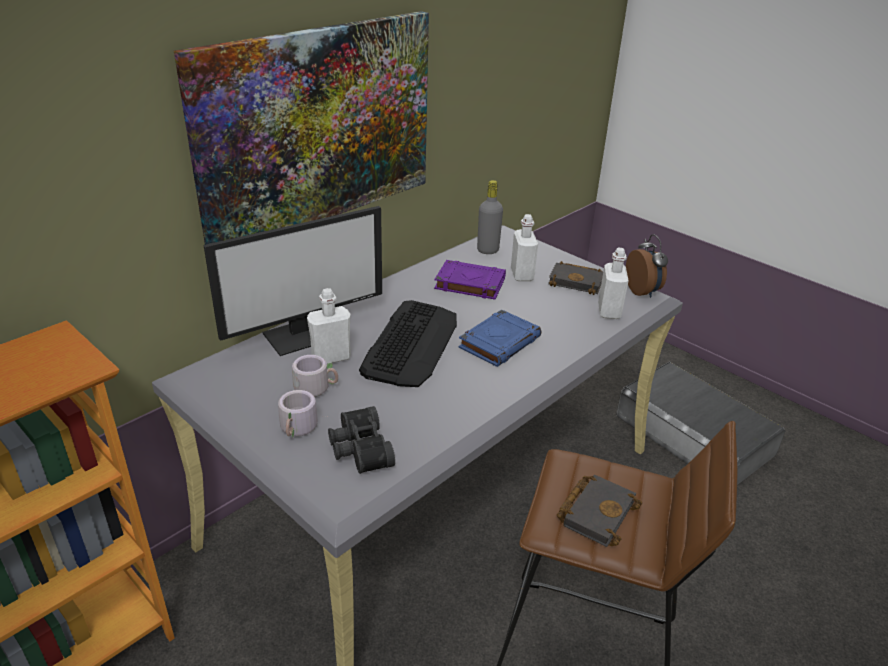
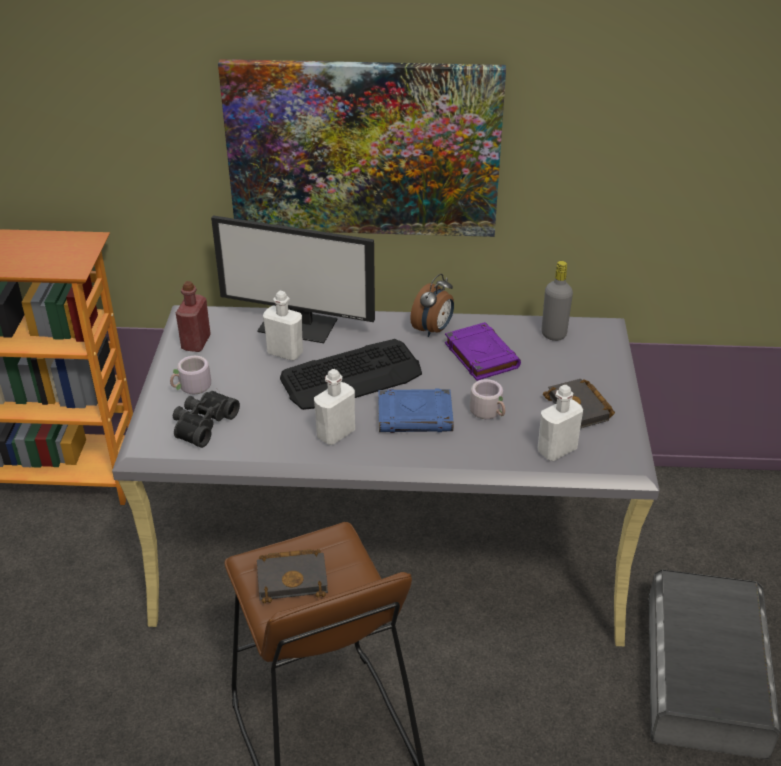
camera: 50 degrees right, 5 degrees up
(238, 394) = (196, 343): none -> red bottle
(316, 387) = (243, 367): grey mug -> grey mug (490, 412)
(522, 275) = (541, 373): white bottle -> white bottle (336, 434)
(643, 291) = (627, 454): alarm clock -> alarm clock (433, 330)

